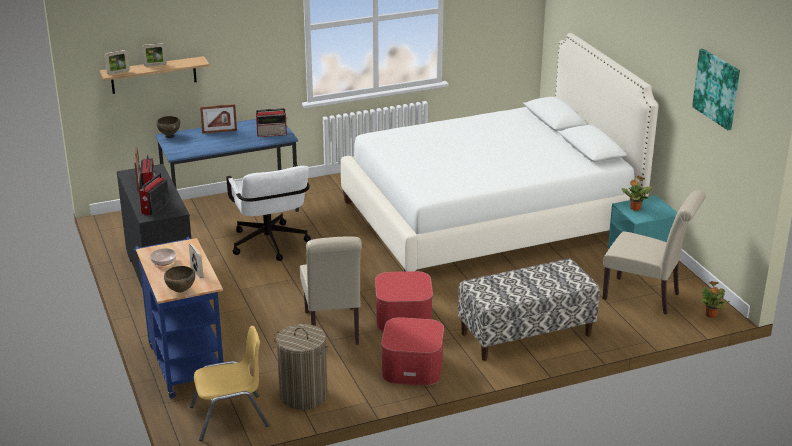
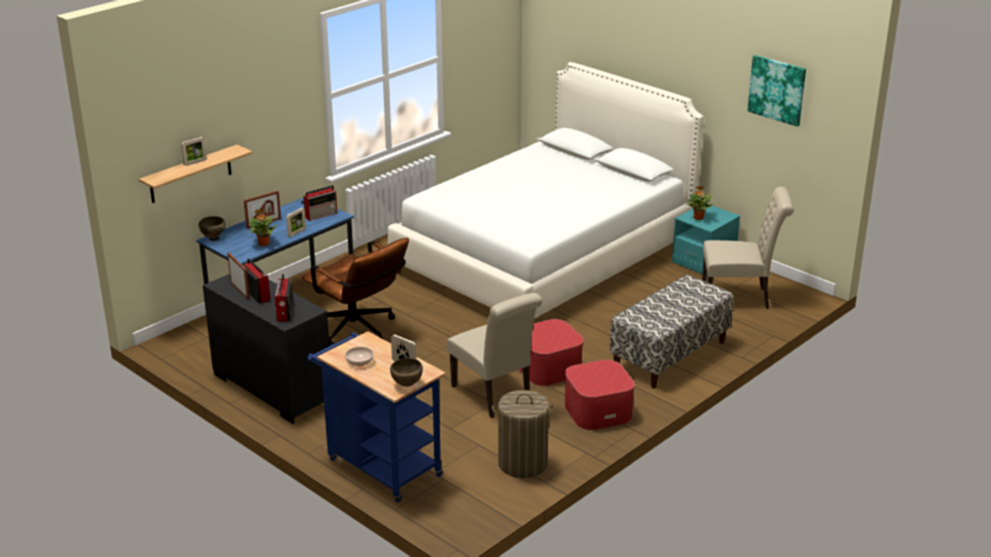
camera: 25 degrees left, 0 degrees up
(118, 73) = (163, 177): picture frame -> picture frame (297, 233)
(230, 417) = (472, 503): yellow chair -> none
(270, 246) = (359, 332): white office chair -> brown office chair
(711, 315) = (804, 300): potted plant -> potted plant (263, 244)

